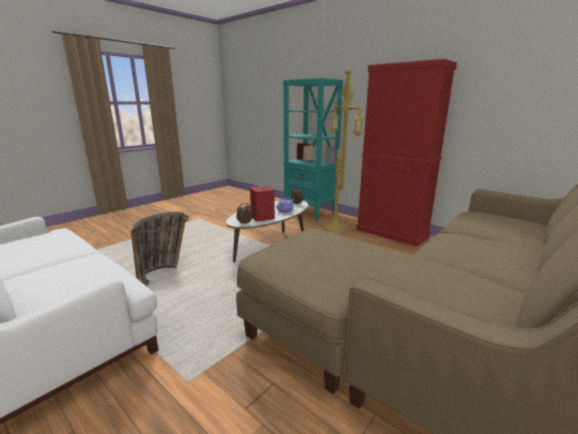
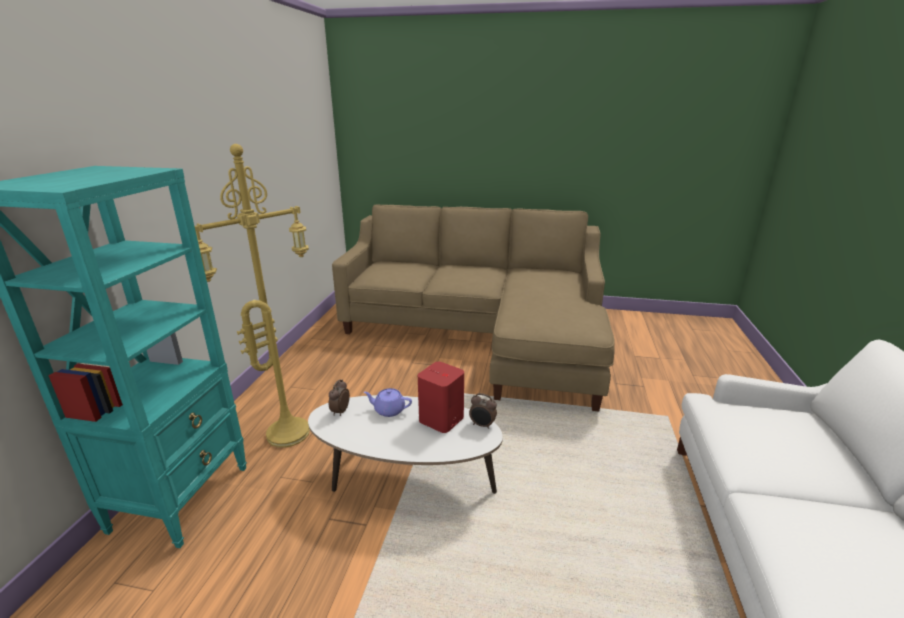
camera: 120 degrees left, 5 degrees up
(164, 271) = (600, 563): basket -> none
(392, 233) = (286, 380): red cabinet -> none

